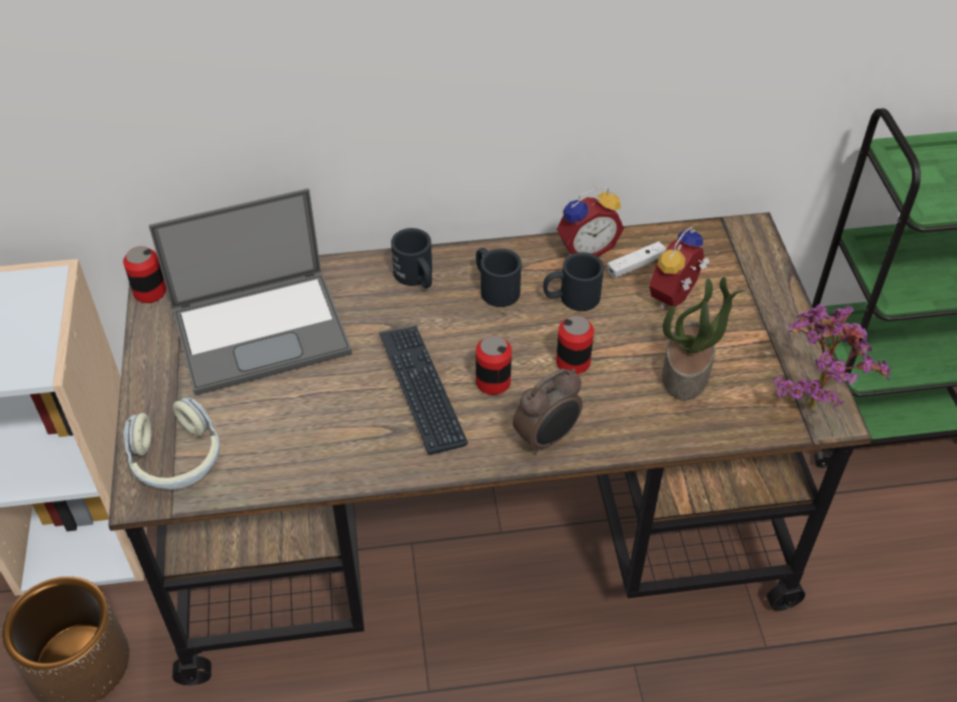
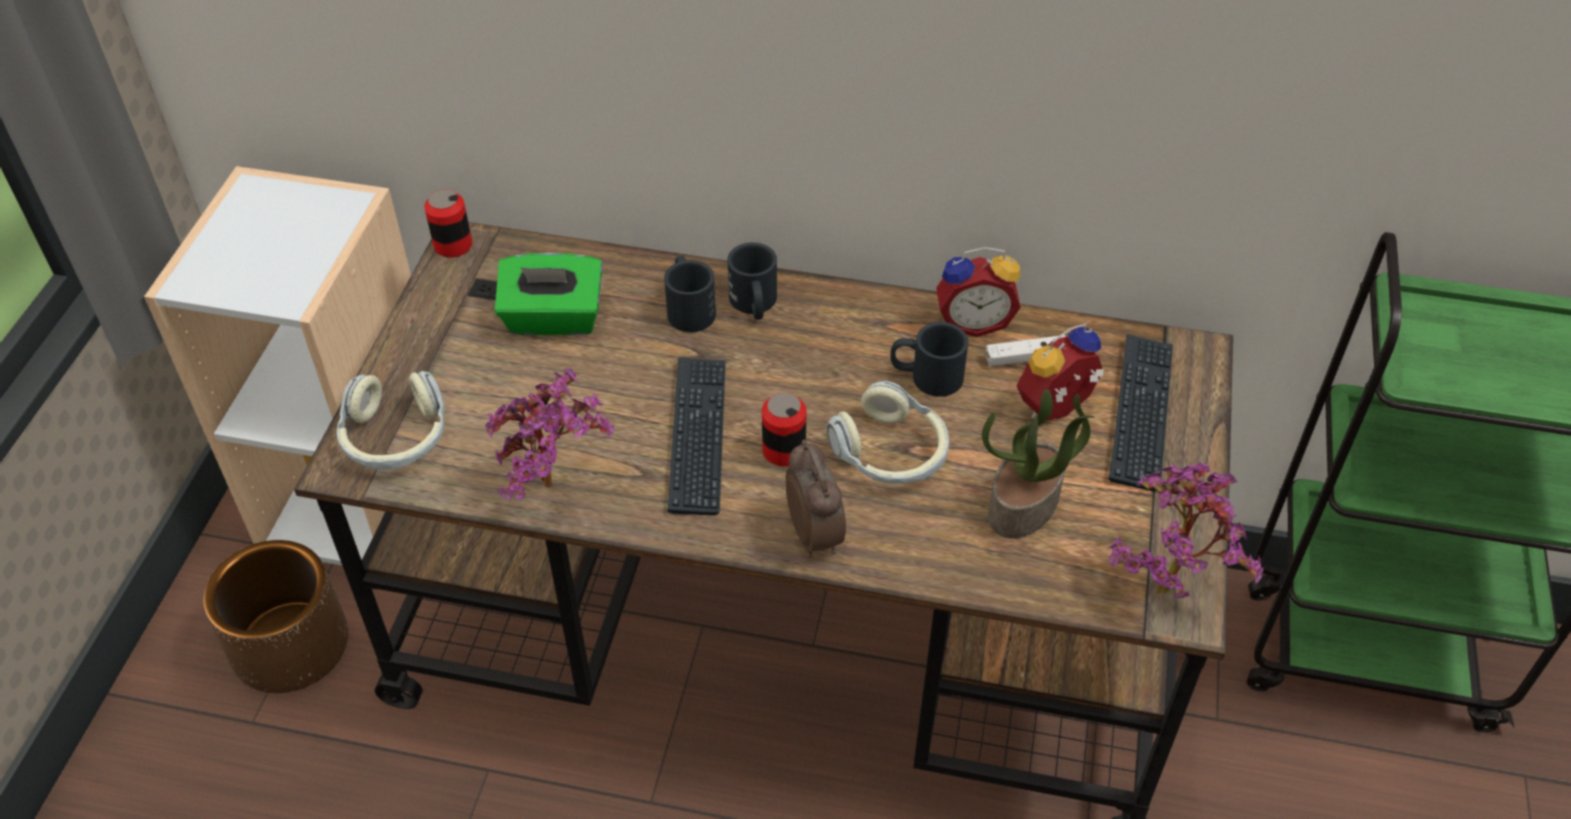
camera: 20 degrees right, 0 degrees up
(262, 329) = (553, 319): laptop -> green tissue box
(330, 461) = (556, 488): none -> potted plant
(494, 287) = (840, 340): black mug -> black mug (689, 307)
(547, 438) = (816, 534): alarm clock -> alarm clock turned 90 degrees counterclockwise
(573, 362) = (890, 453): can -> headphones
(734, 283) = (1141, 412): none -> keyboard

